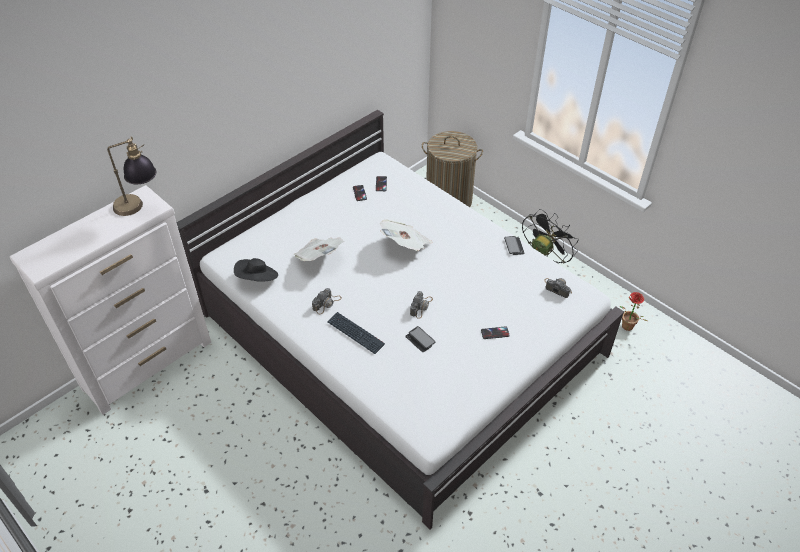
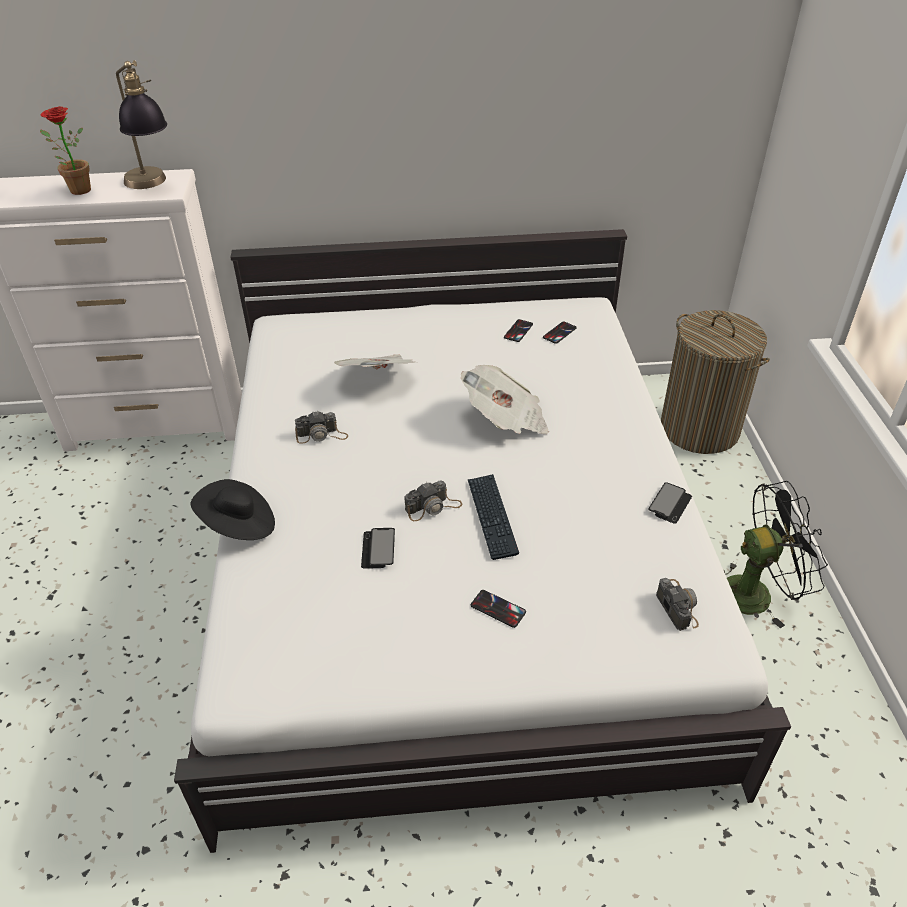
camera: 40 degrees right, 5 degrees down
(257, 279) = (282, 366): black hat -> black hat (238, 525)
(355, 333) = (309, 490): keyboard -> keyboard (492, 517)
(625, 327) = (832, 774): potted plant -> potted plant (76, 190)

